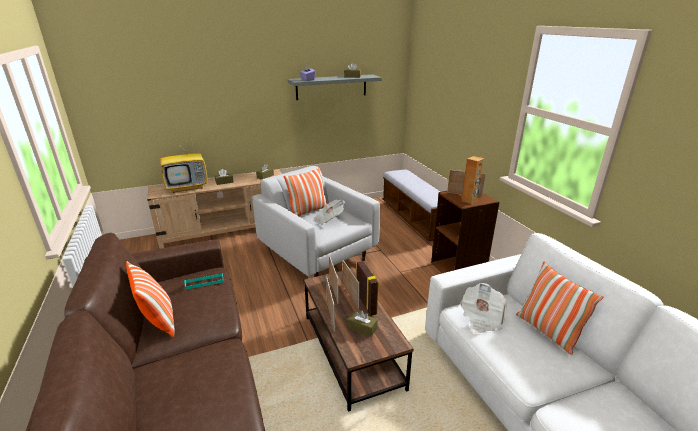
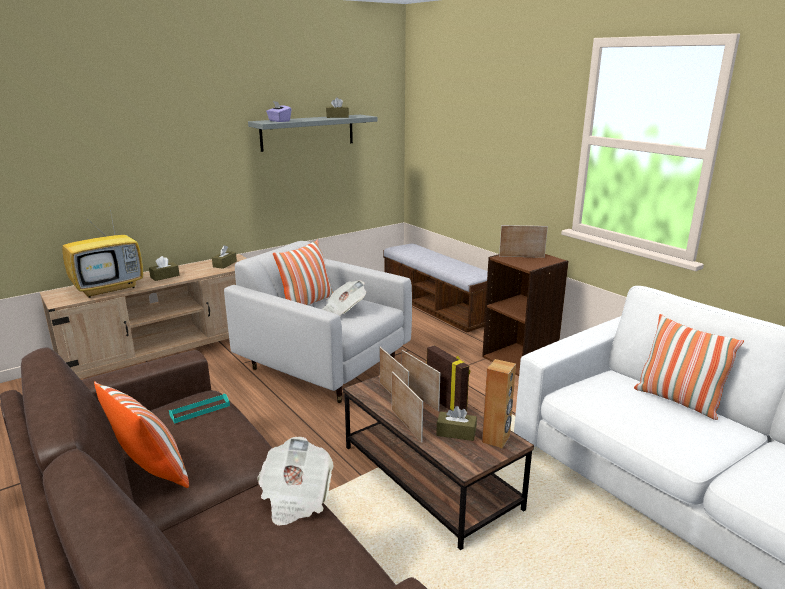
camera: 15 degrees left, 5 degrees down
(469, 200) = (532, 262): brown speaker -> brown speaker (496, 439)
(481, 318) = (599, 397): newspaper -> newspaper (295, 497)

